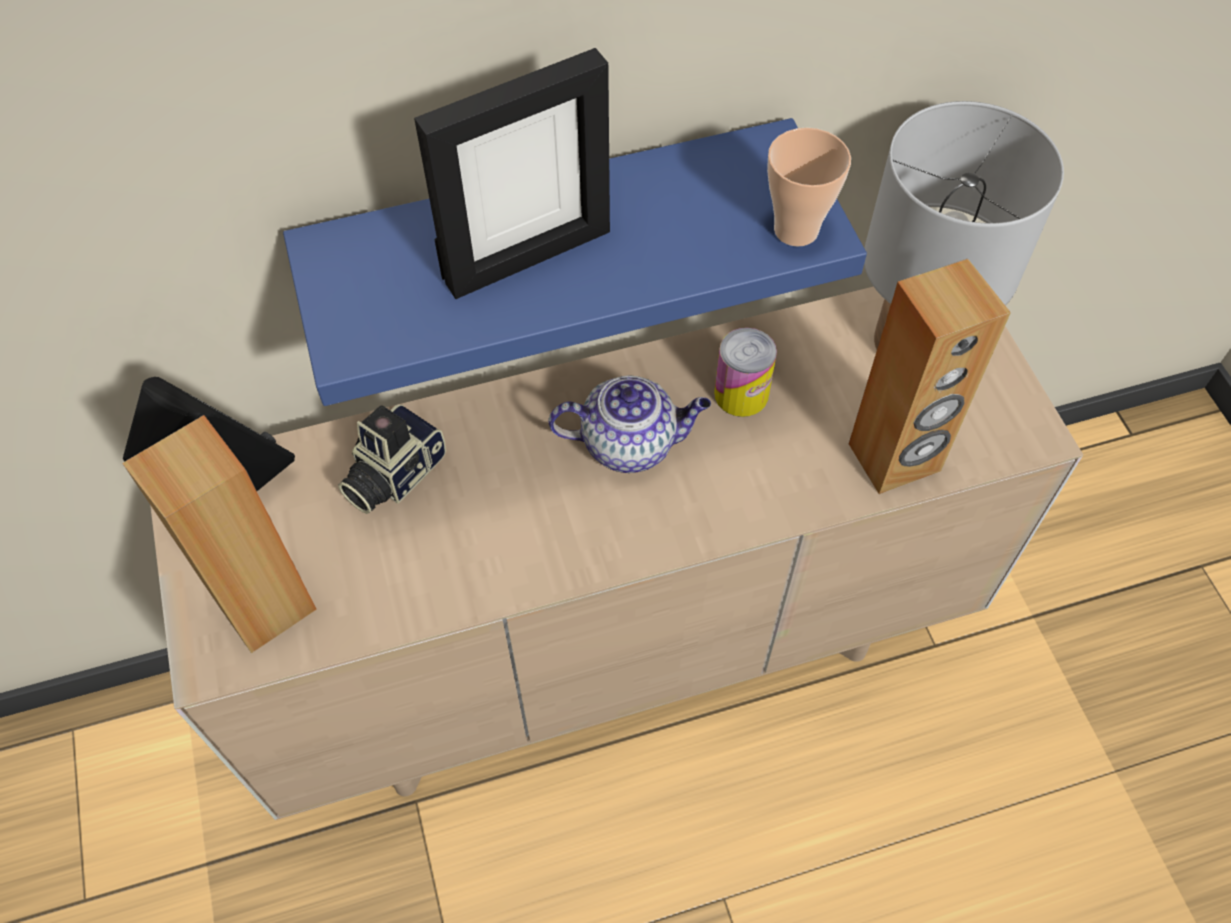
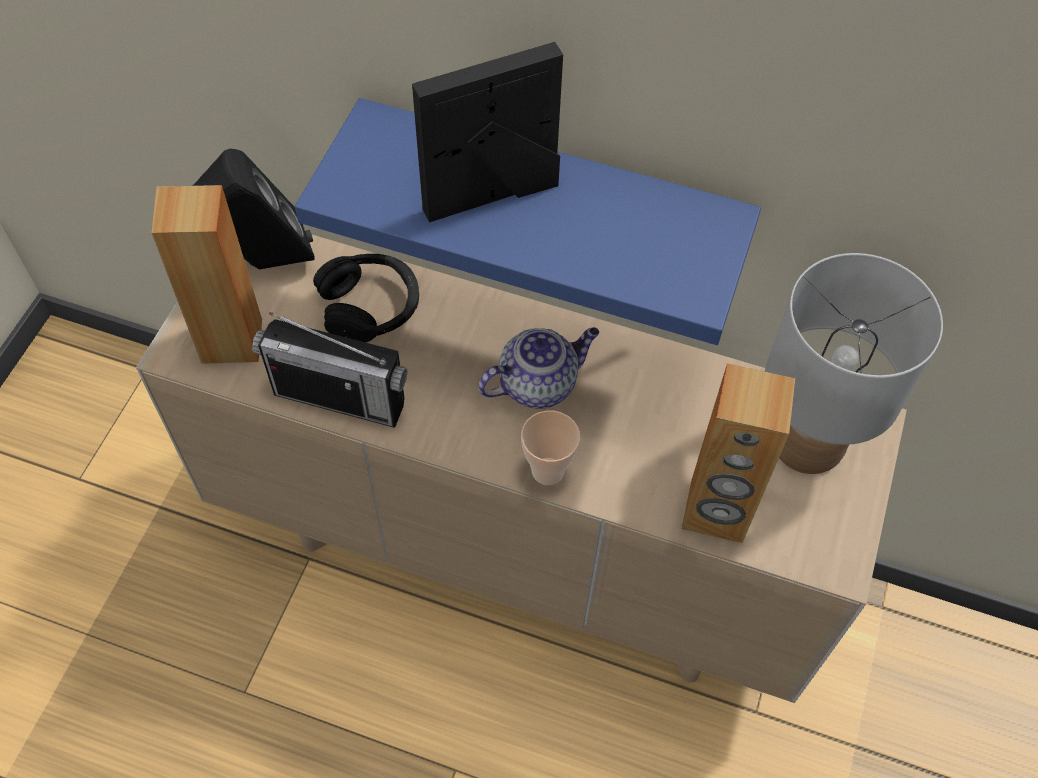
camera: 35 degrees right, 0 degrees up
(392, 474) = (370, 306): camera -> black headphones
(441, 588) = (340, 398): none -> radio
(527, 255) = (491, 197): picture frame -> picture frame turned 150 degrees clockwise
(630, 443) = (539, 383): teapot -> teapot turned 60 degrees counterclockwise
(741, 394) = (644, 398): can -> none
(796, 230) = (685, 285): cup -> cup (547, 471)

